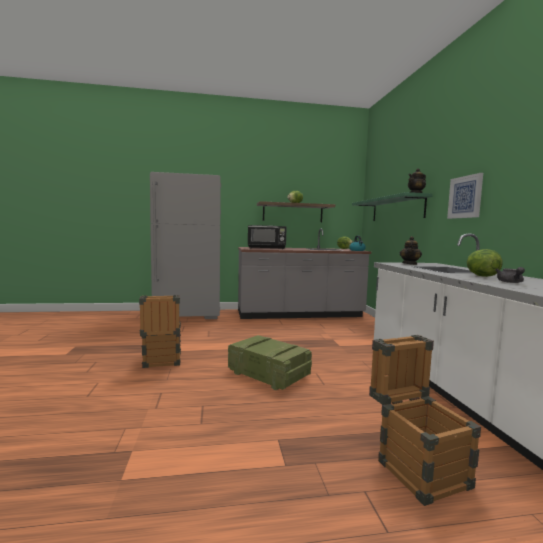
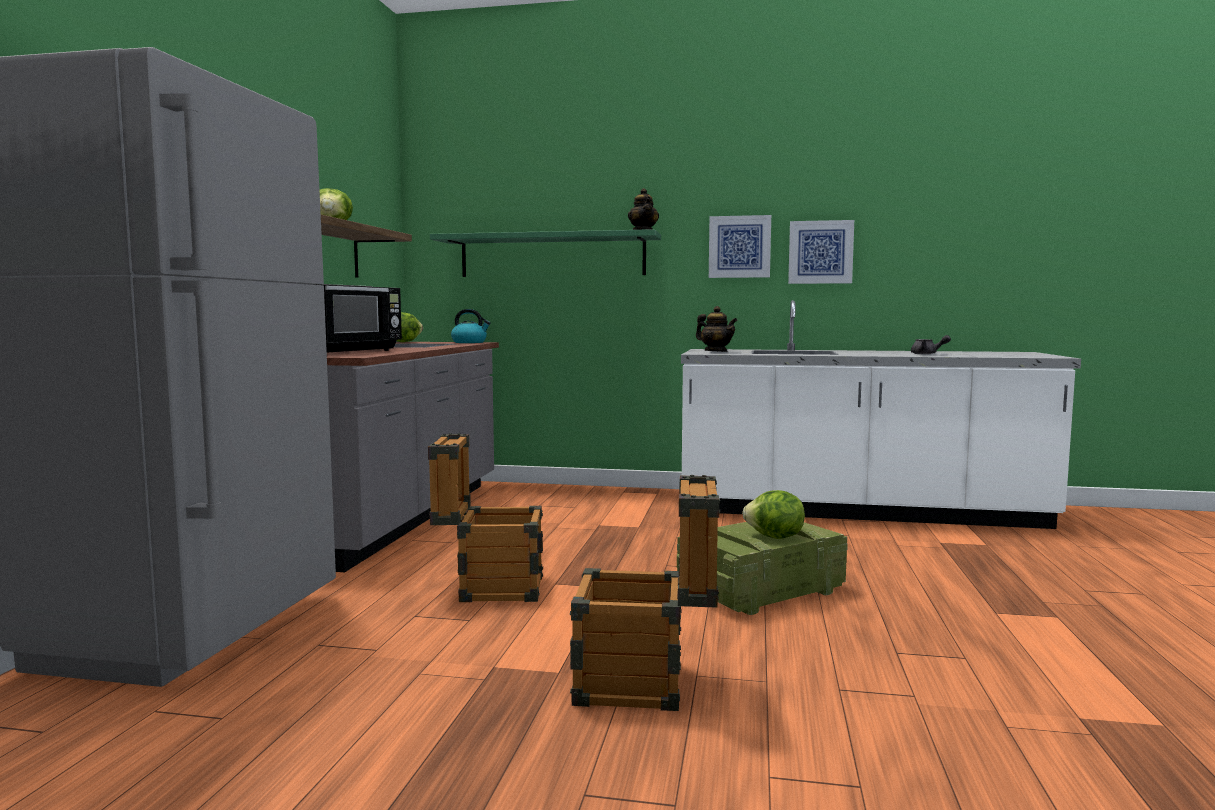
camera: 70 degrees left, 0 degrees up
(416, 466) = (1026, 563): crate -> crate (489, 588)
(481, 276) = (872, 353): lettuce -> lettuce (775, 537)
(510, 196) = (820, 252): none -> picture

